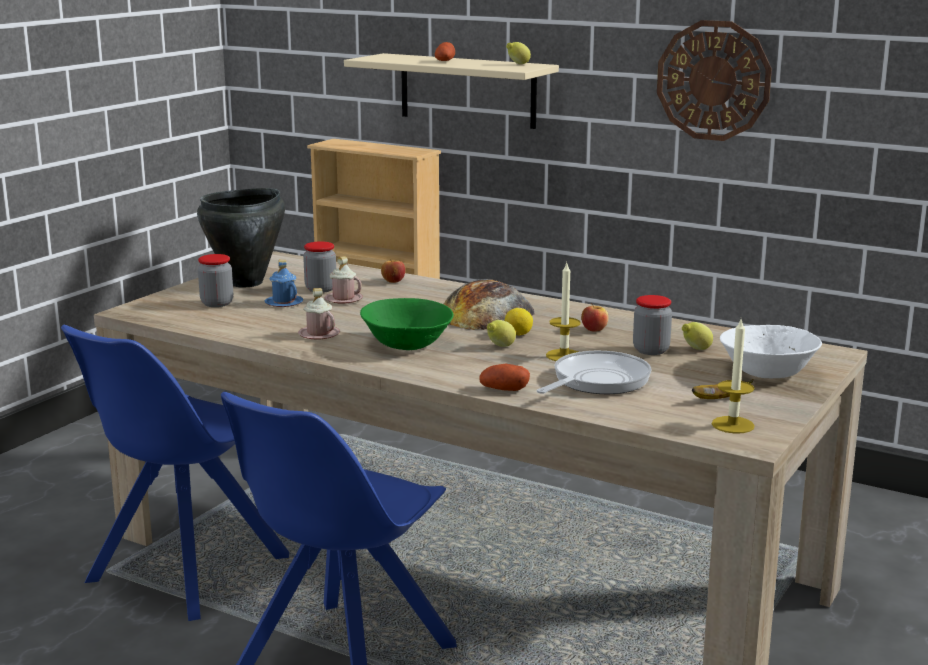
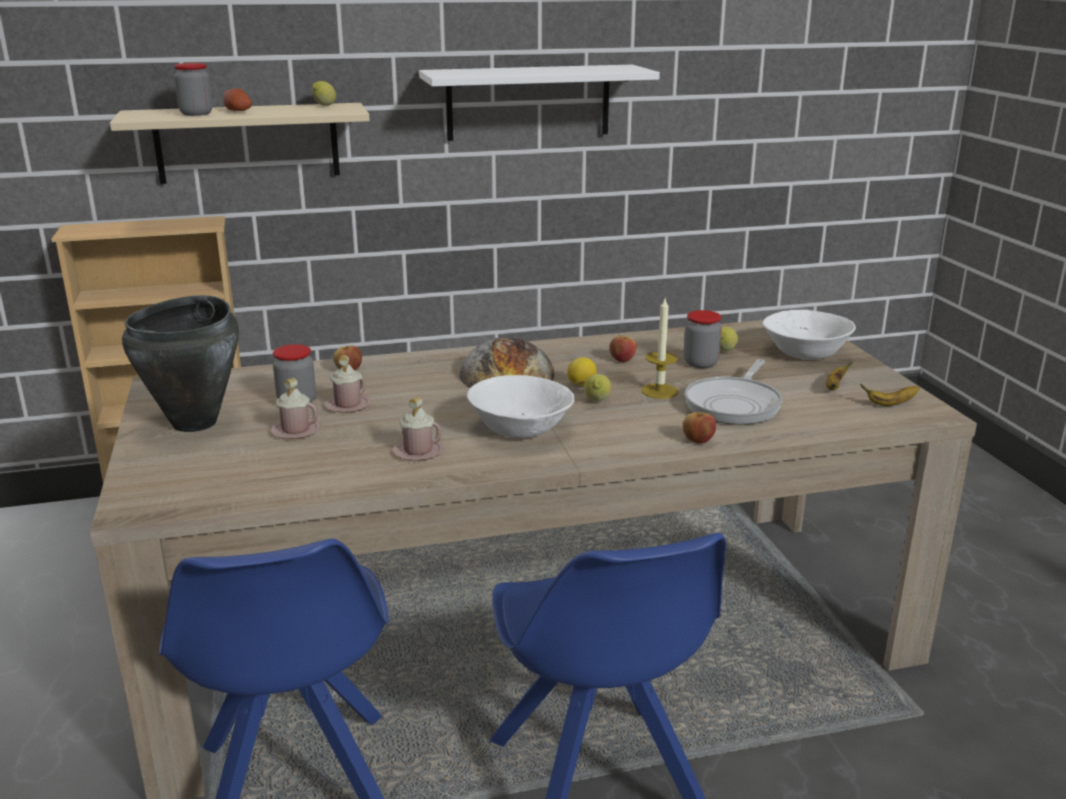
camera: 45 degrees left, 5 degrees up
(217, 303) = (221, 458): jar -> jar (196, 114)
(284, 303) = (295, 431): blue mug -> pink mug
(405, 344) = (519, 429): green bowl -> white bowl
(504, 390) = (698, 440): potato -> apple
(597, 381) = (735, 404): frying pan -> frying pan turned 150 degrees counterclockwise
(713, 80) = (528, 102): wall clock -> white shelf
(733, 425) = (890, 404): candle -> banana

